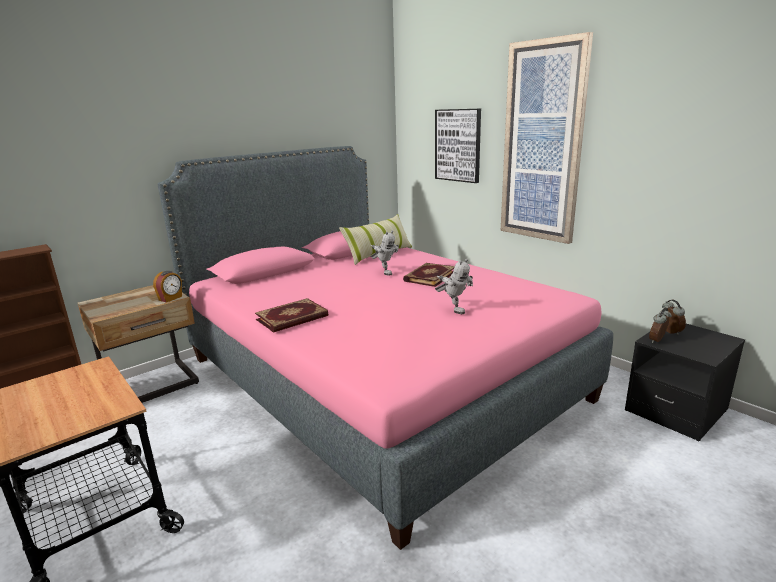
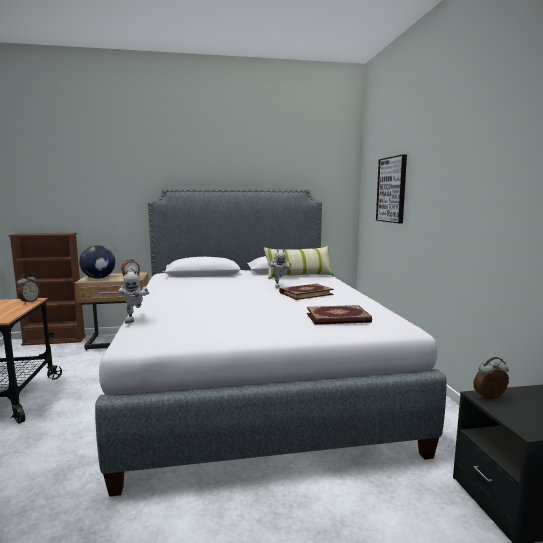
camera: 30 degrees right, 10 degrees down
(115, 306) = (98, 278): none -> globe
(292, 318) = (161, 298): book -> book (338, 318)
(376, 378) = (252, 376): pink bed -> grey bed
(454, 309) = (277, 315): toy robot -> toy robot (135, 320)
(542, 143) = (445, 182): picture -> none
(669, 332) = (520, 395): alarm clock -> alarm clock (29, 301)

